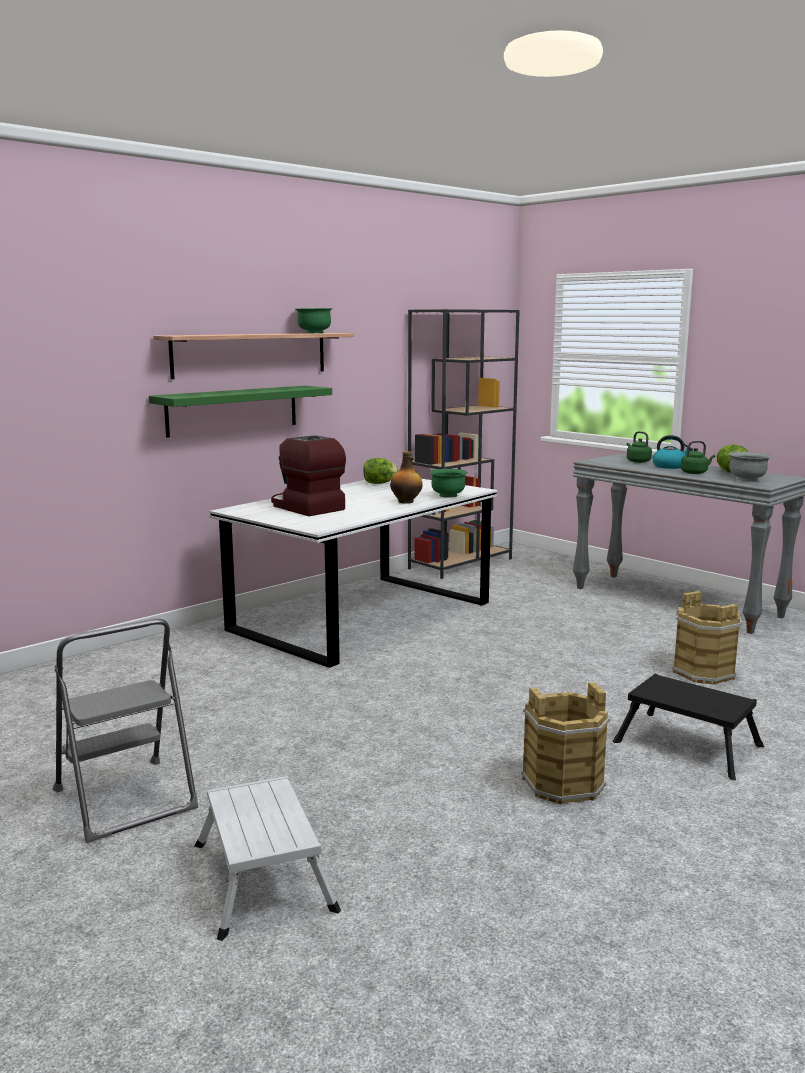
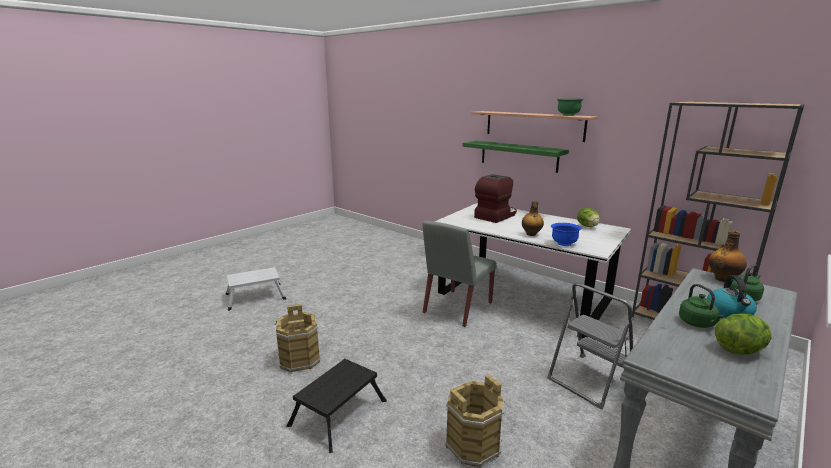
camera: 85 degrees right, 5 degrees up
(125, 801) = (312, 270): grey step ladder -> grey step ladder (588, 381)
(392, 658) = (457, 308): none -> grey chair
(448, 495) = (564, 243): green bowl -> blue bowl
(599, 459) = (723, 279): none -> bottle
(747, 480) = (682, 353): grey bowl -> none

